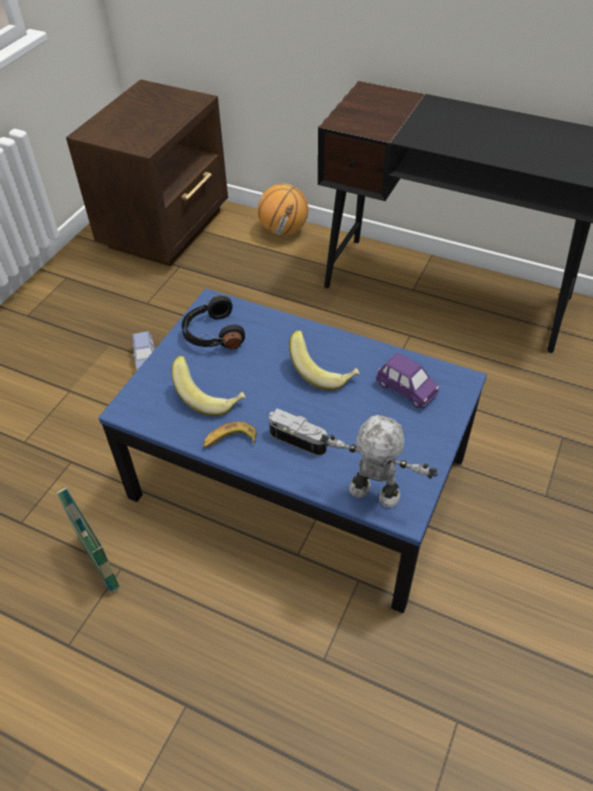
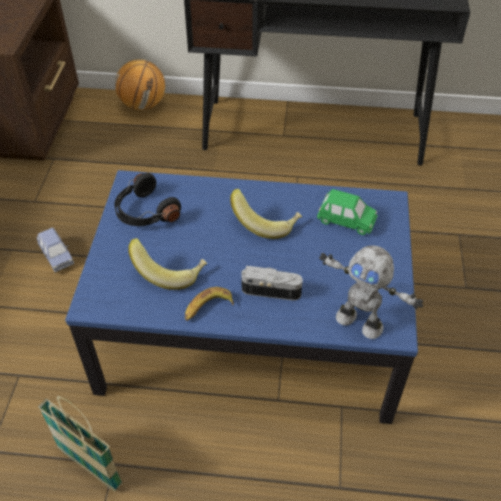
camera: 20 degrees left, 0 degrees up
(373, 494) = (360, 321): toy robot -> toy robot turned 150 degrees counterclockwise
(406, 389) = (346, 221): purple toy car -> green toy car

